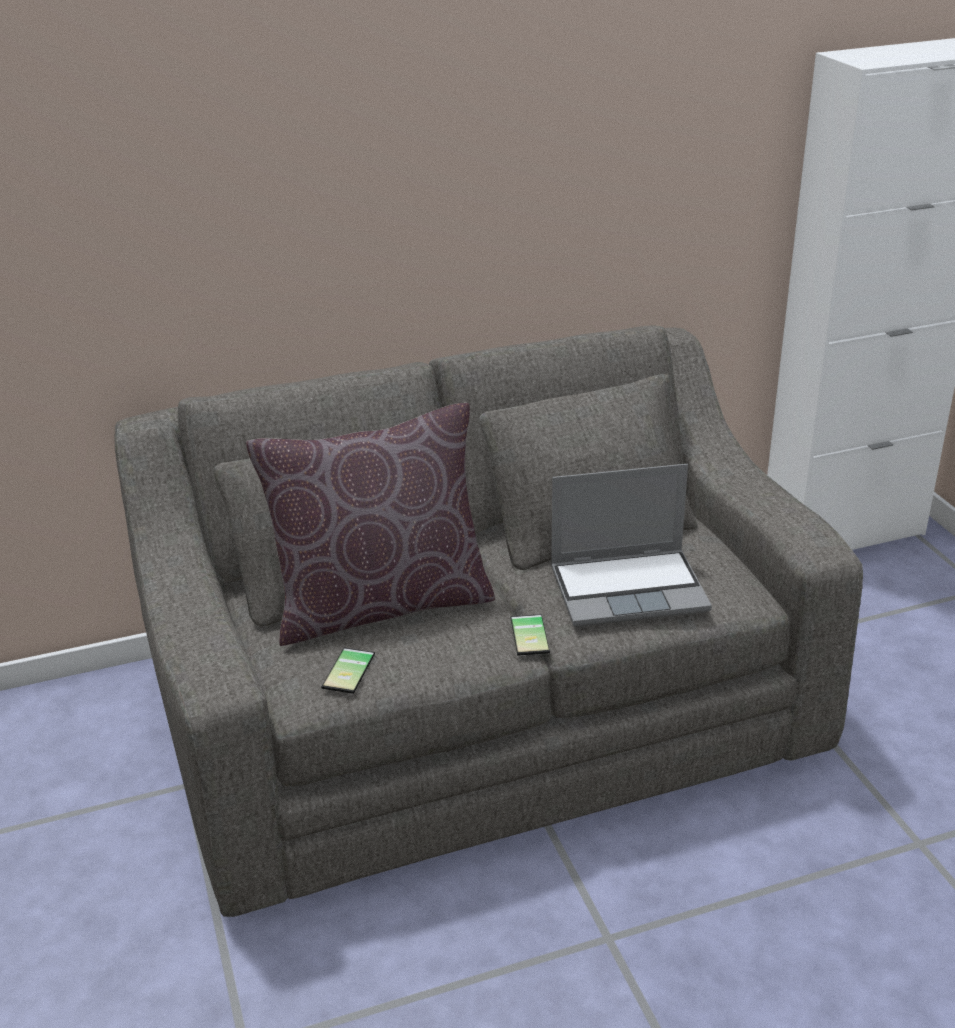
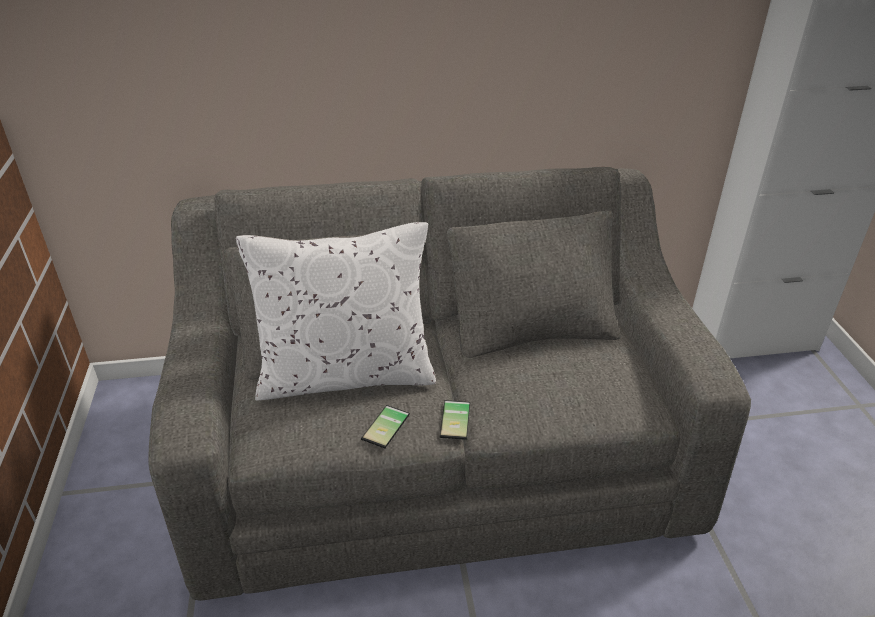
camera: 10 degrees right, 5 degrees up
(352, 671) = (302, 432): phone -> phone (388, 427)
(381, 604) = (346, 374): brown pillow -> white pillow
(629, 589) = (548, 389): laptop -> none

